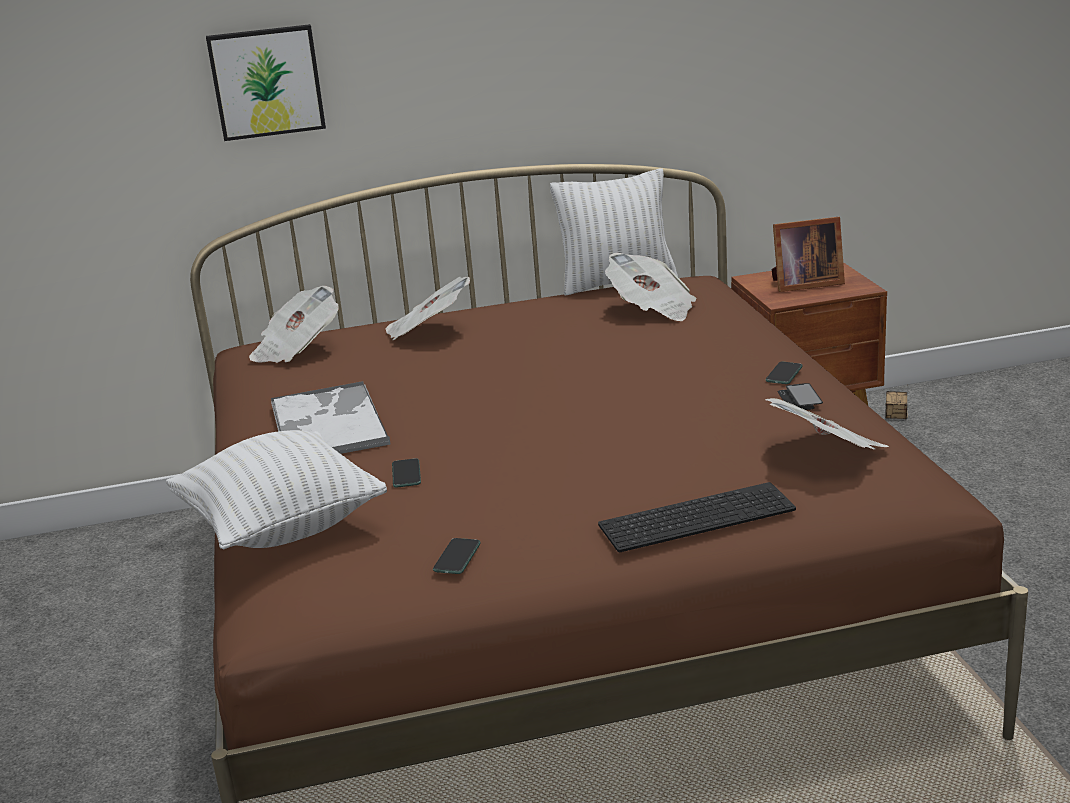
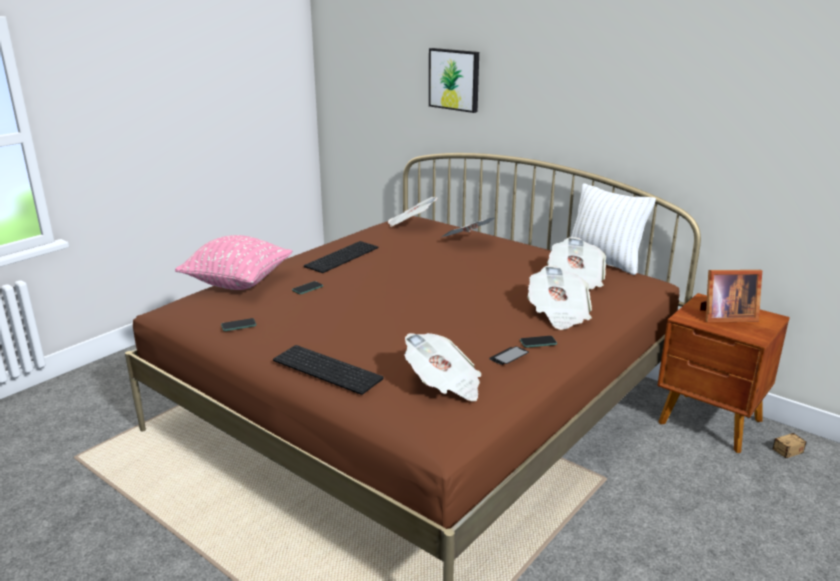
camera: 50 degrees right, 0 degrees up
(282, 528) = (238, 282): white pillow -> pink pillow
(328, 423) = (341, 256): tray -> keyboard
(726, 344) = (558, 314): none -> newspaper
(803, 284) = (725, 317): picture frame -> picture frame turned 45 degrees counterclockwise

